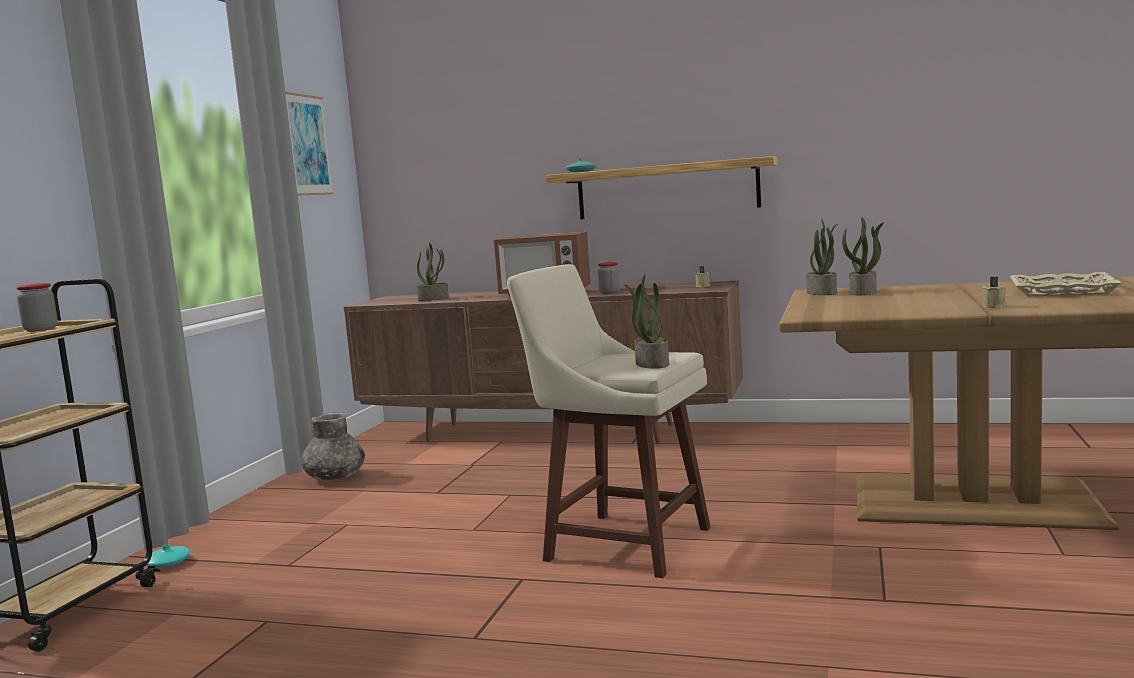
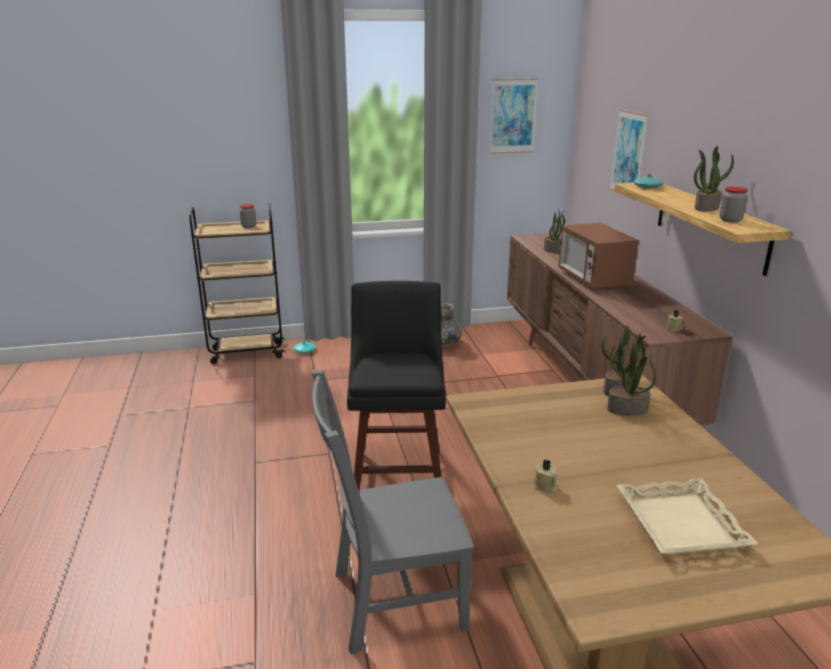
camera: 60 degrees right, 15 degrees up
(496, 161) = (628, 154): none -> picture
(609, 293) = (612, 300): jar -> jar (730, 220)
(621, 542) = (398, 471): beige stool -> black stool
(651, 364) = (384, 377): potted plant -> potted plant (706, 208)
(885, 579) = (392, 601): none -> grey chair

